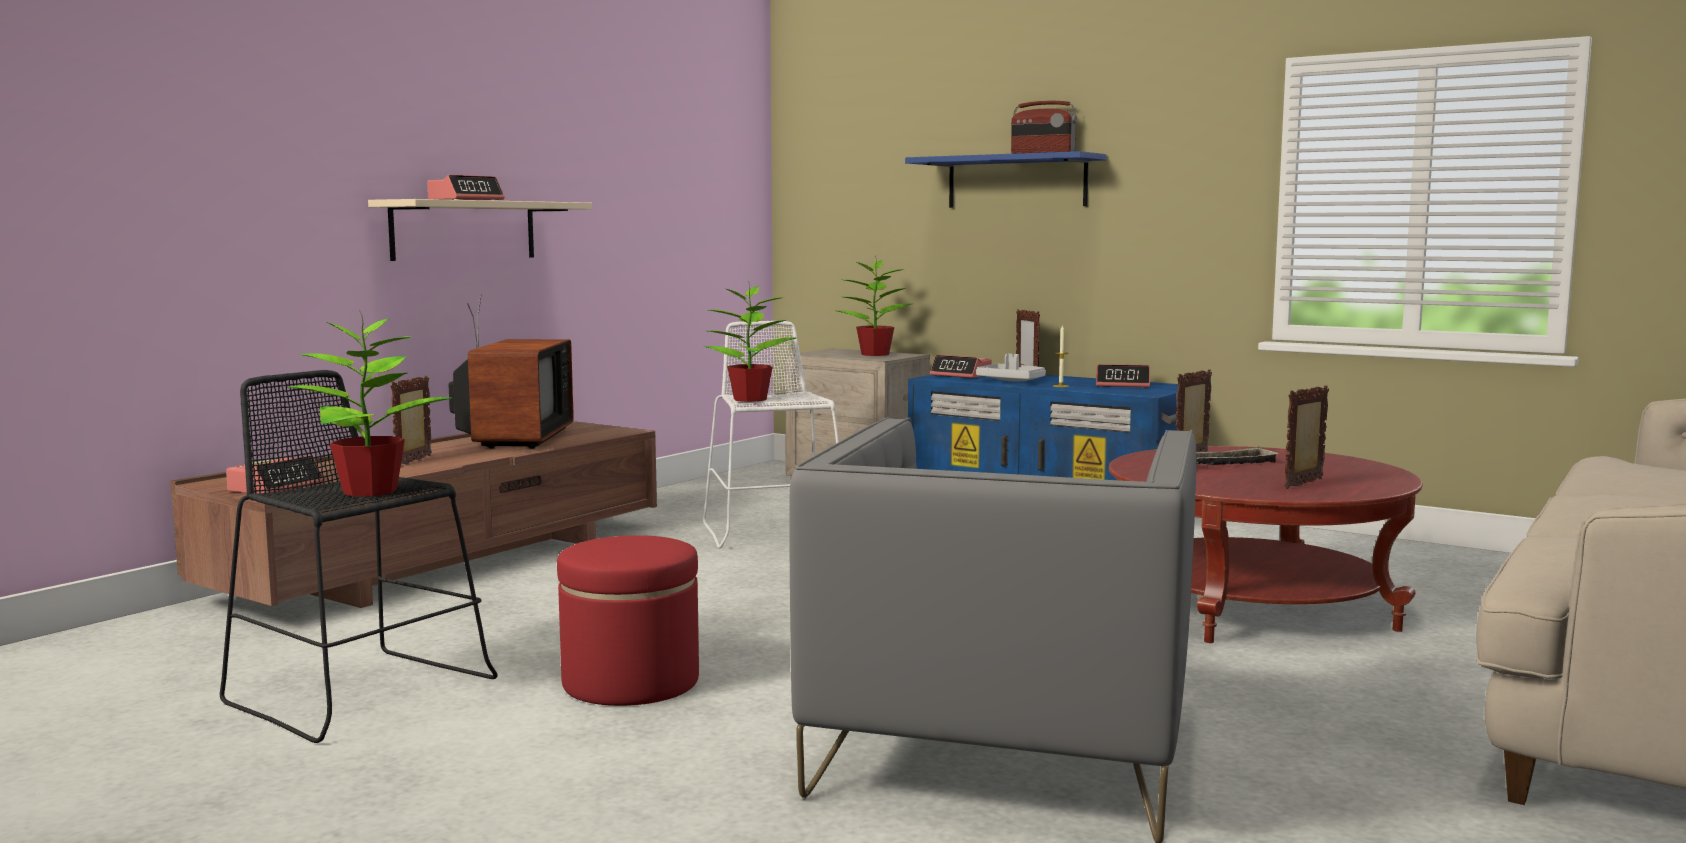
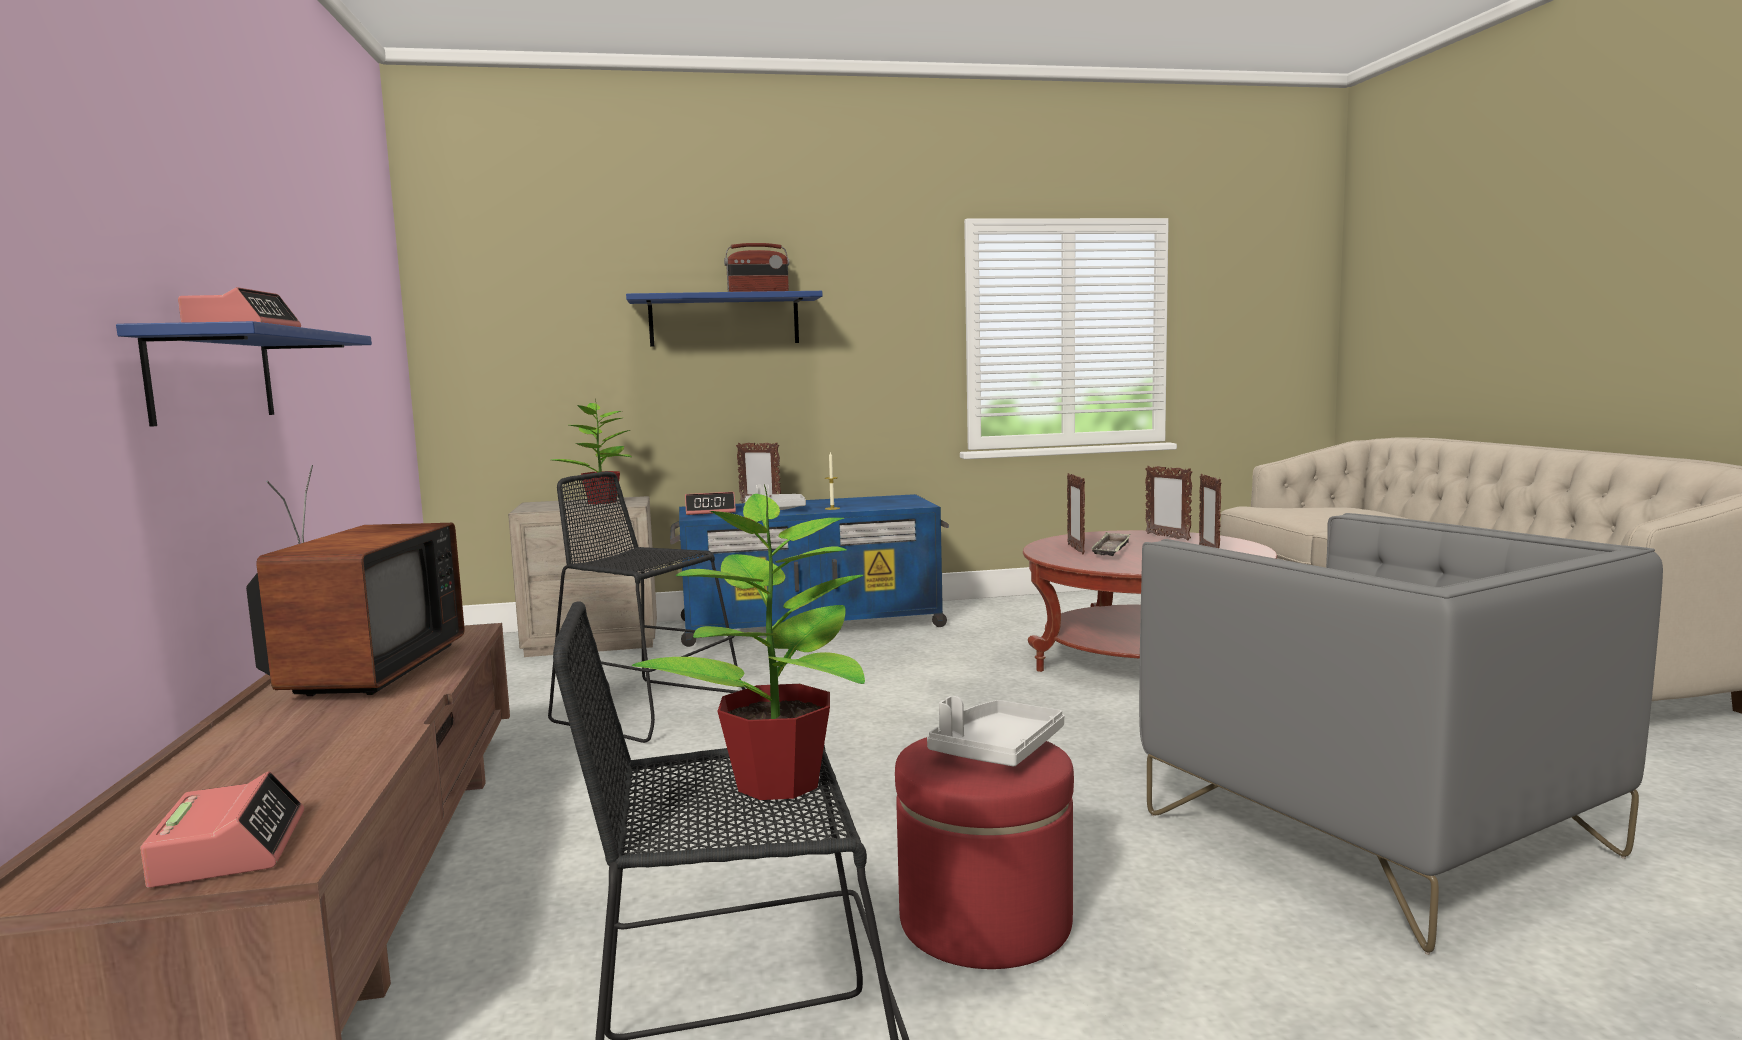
camera: 45 degrees left, 0 degrees up
(414, 461) = (321, 737): picture frame -> picture frame (1167, 537)
(464, 230) = (213, 376): beige shelf -> blue shelf
(514, 440) = (362, 673): television -> television turned 45 degrees clockwise
(638, 547) = (996, 749): none -> grey tray
(749, 399) = (630, 564): potted plant -> none
(775, 532) = (651, 709): white stool -> black stool
(1122, 385) = (868, 501): alarm clock -> none

